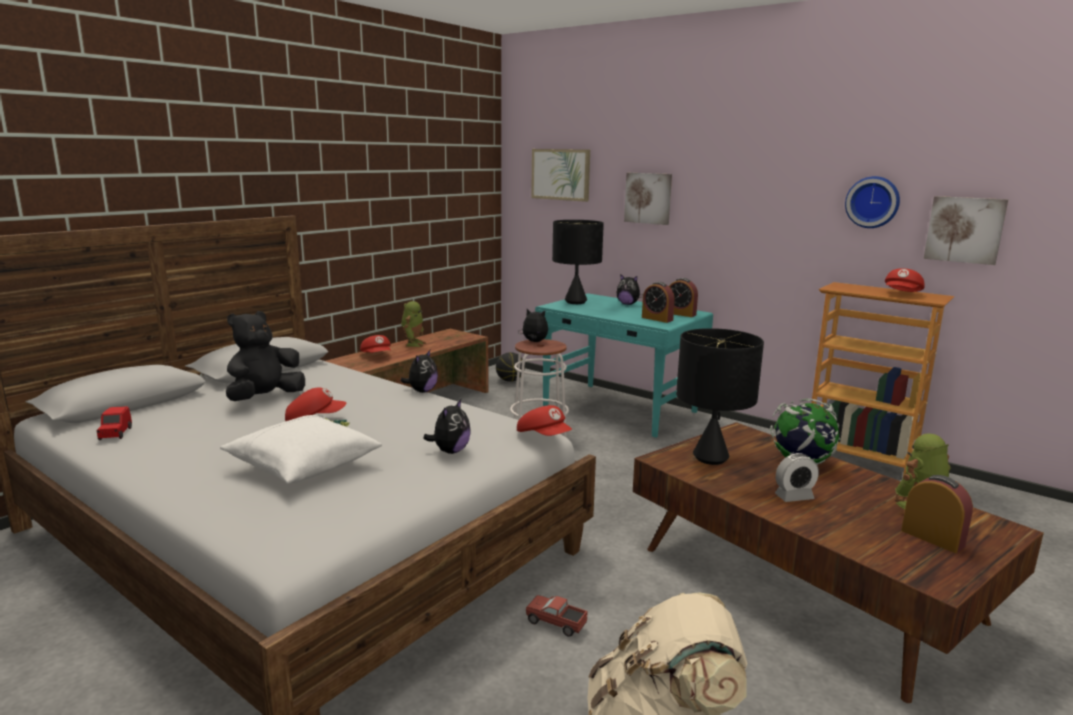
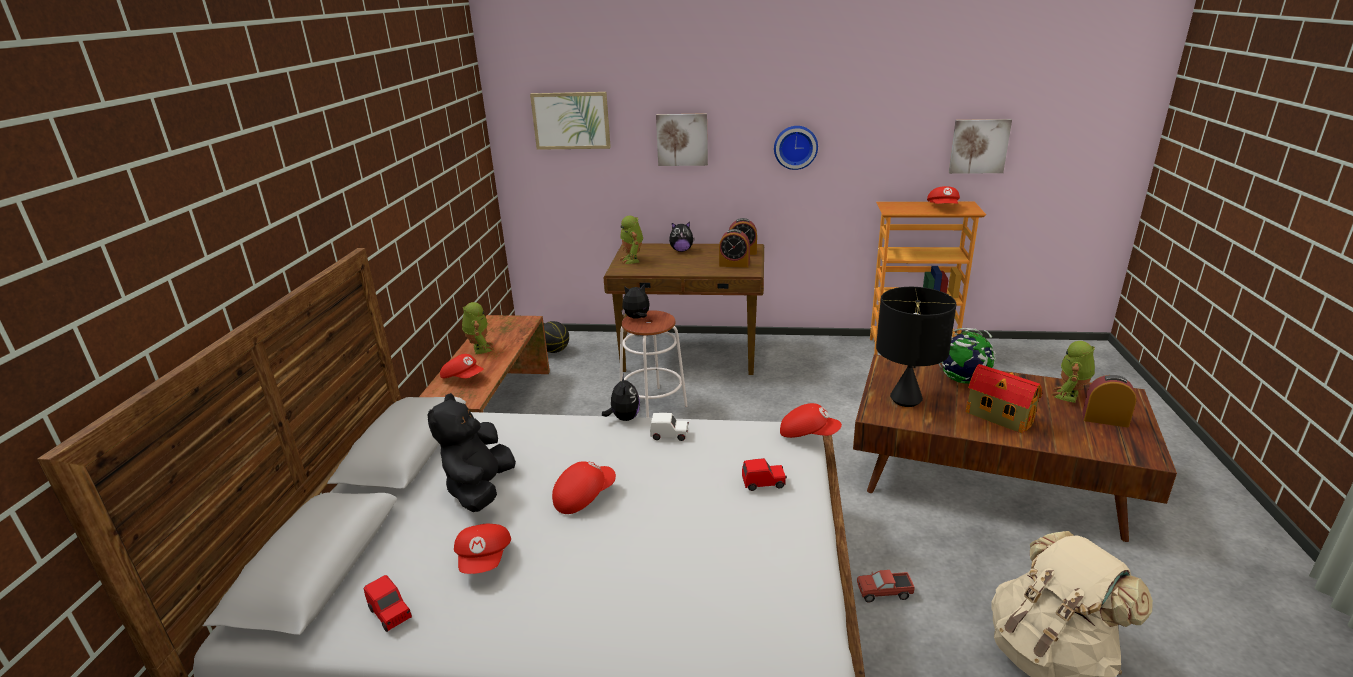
camera: 30 degrees left, 10 degrees up
(204, 428) = (485, 559): none -> red cap
(304, 466) = (672, 561): white pillow -> none
(434, 407) = (669, 435): none -> white toy car
(450, 451) = (764, 483): plush toy -> red toy car
(575, 302) = (632, 260): black table lamp -> toy robot
(619, 409) = (691, 354): turquoise desk -> brown desk
(794, 497) = (997, 416): alarm clock -> toy house
(873, 202) = (904, 128): wall clock -> wall clock (795, 147)

